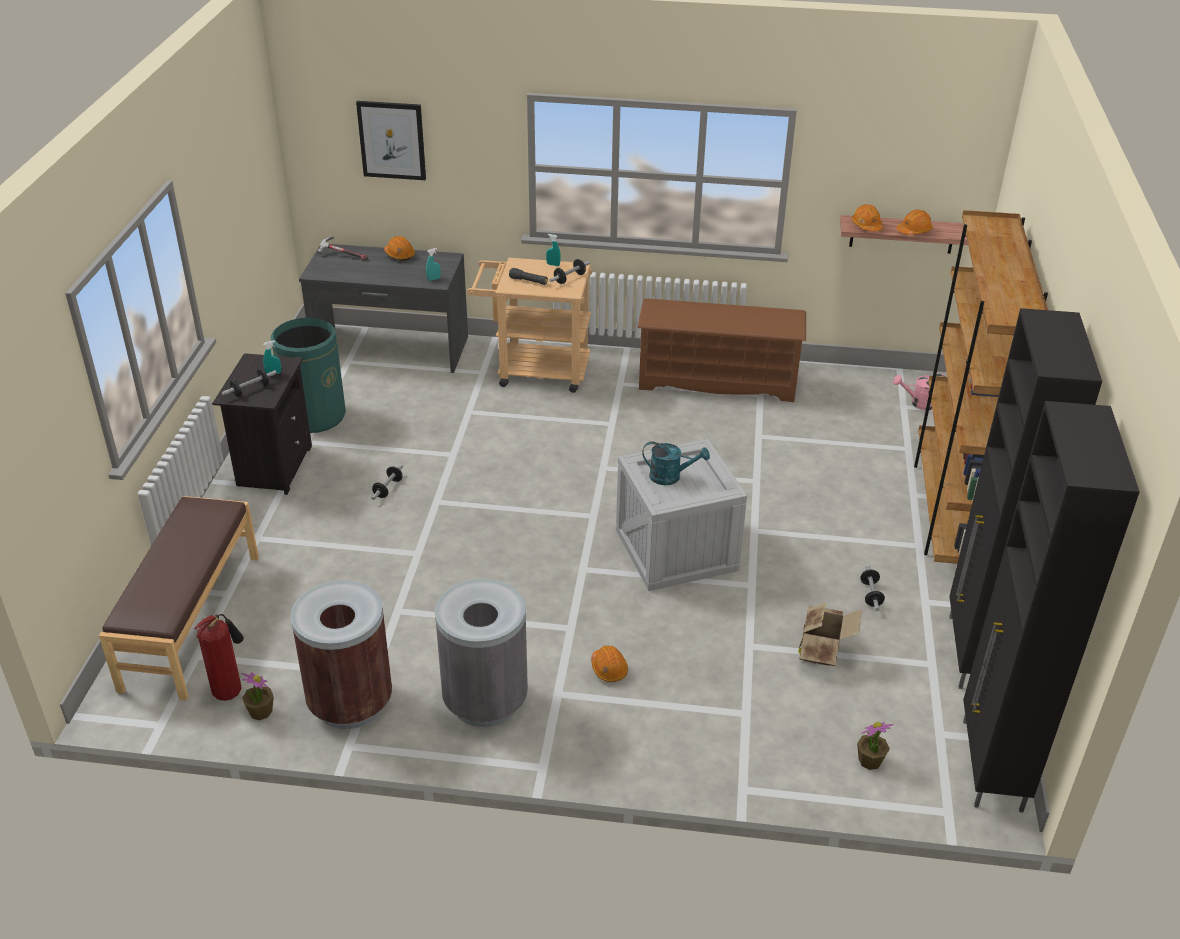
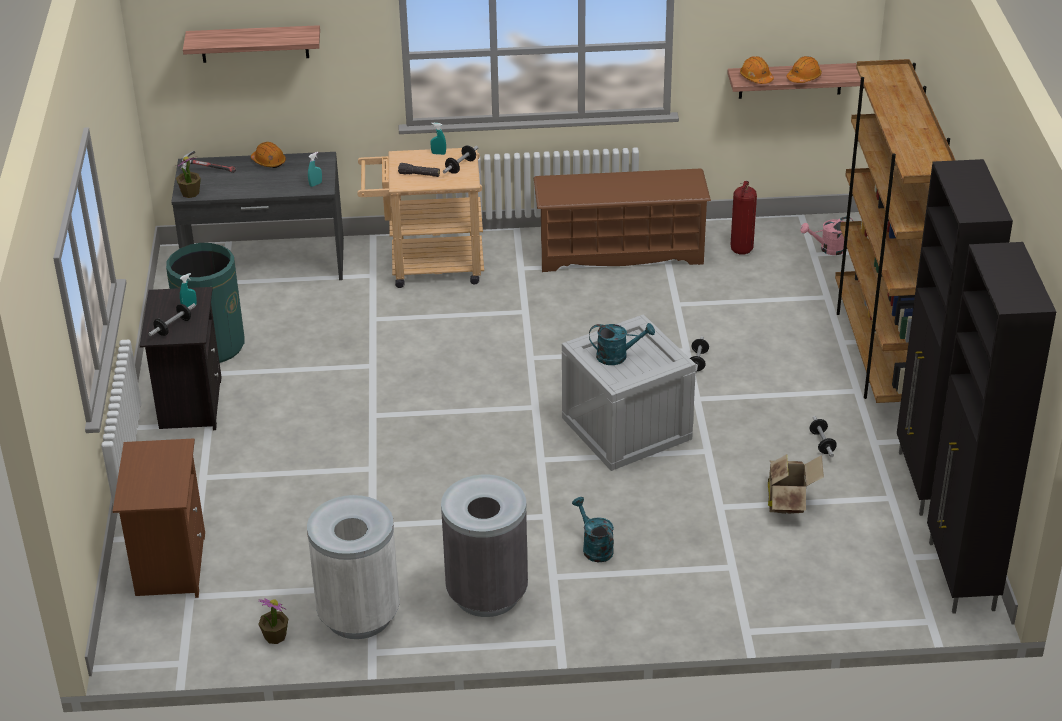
camera: 10 degrees left, 0 degrees up
(190, 621) = (169, 565): brown bench -> brown nightstand
(229, 690) = (236, 622): fire extinguisher -> fire extinguisher (741, 249)
(350, 703) = (358, 615): brown trash can -> white trash can
(388, 489) = (318, 409): dumbbell -> dumbbell (698, 361)
(392, 140) = (254, 44): picture -> shelf
(609, 669) = (594, 547): orange hard hat -> turquoise watering can
(870, 761) = (853, 590): potted plant -> potted plant (190, 193)

